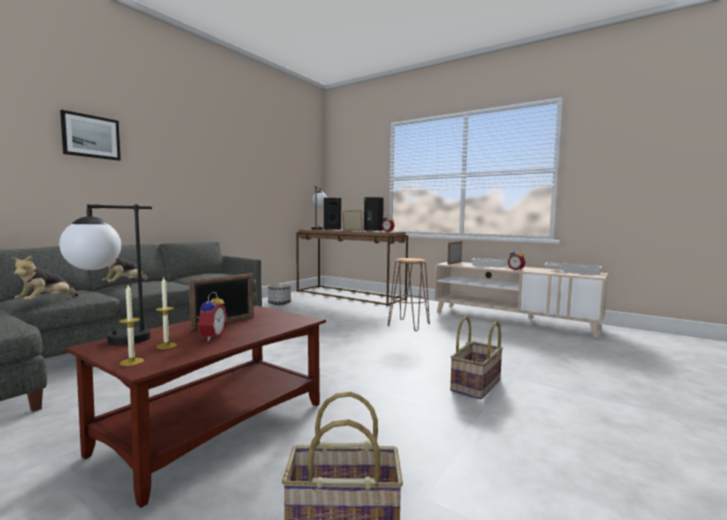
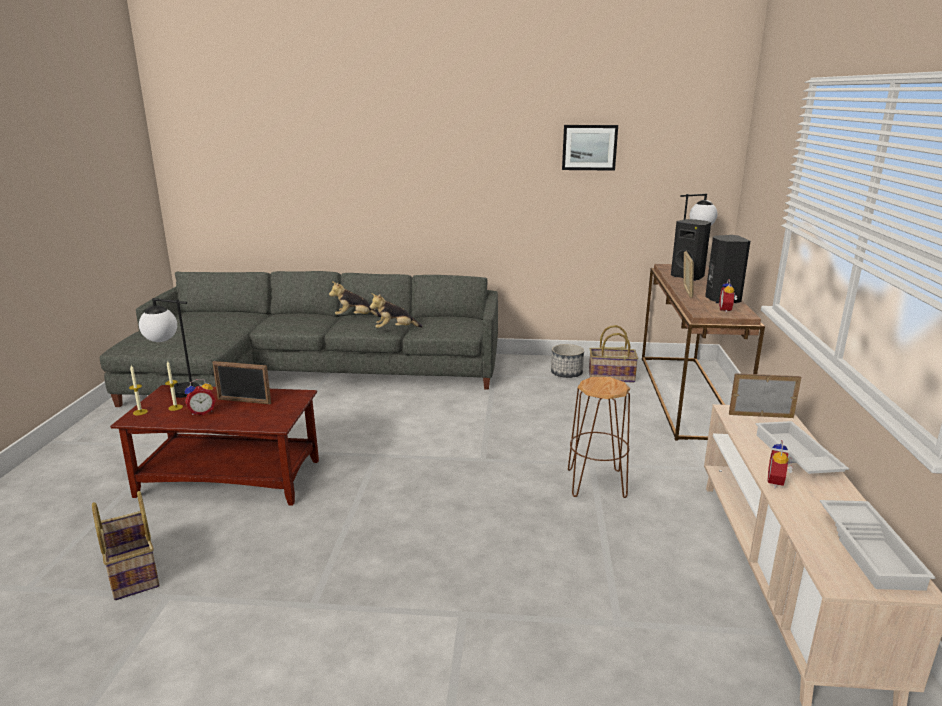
camera: 60 degrees right, 15 degrees up
(46, 302) = (273, 327): plush toy -> plush toy (395, 330)
(91, 136) = (362, 158): picture -> picture (589, 147)
(477, 385) = (408, 587): basket -> basket (611, 377)

